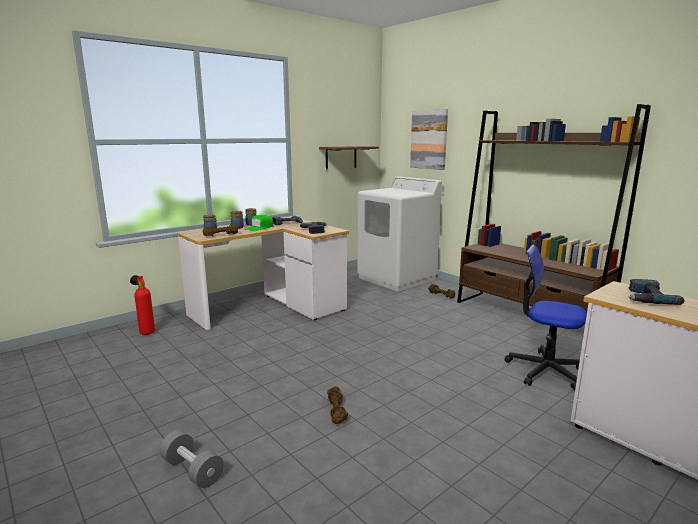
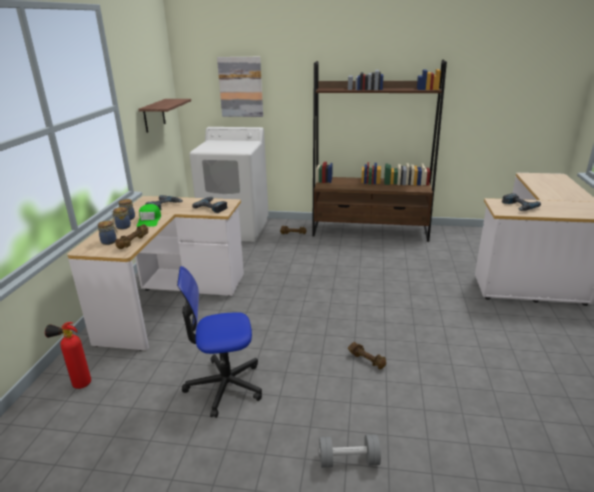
camera: 40 degrees left, 10 degrees up
(545, 370) = (430, 269): office chair -> office chair (224, 385)

